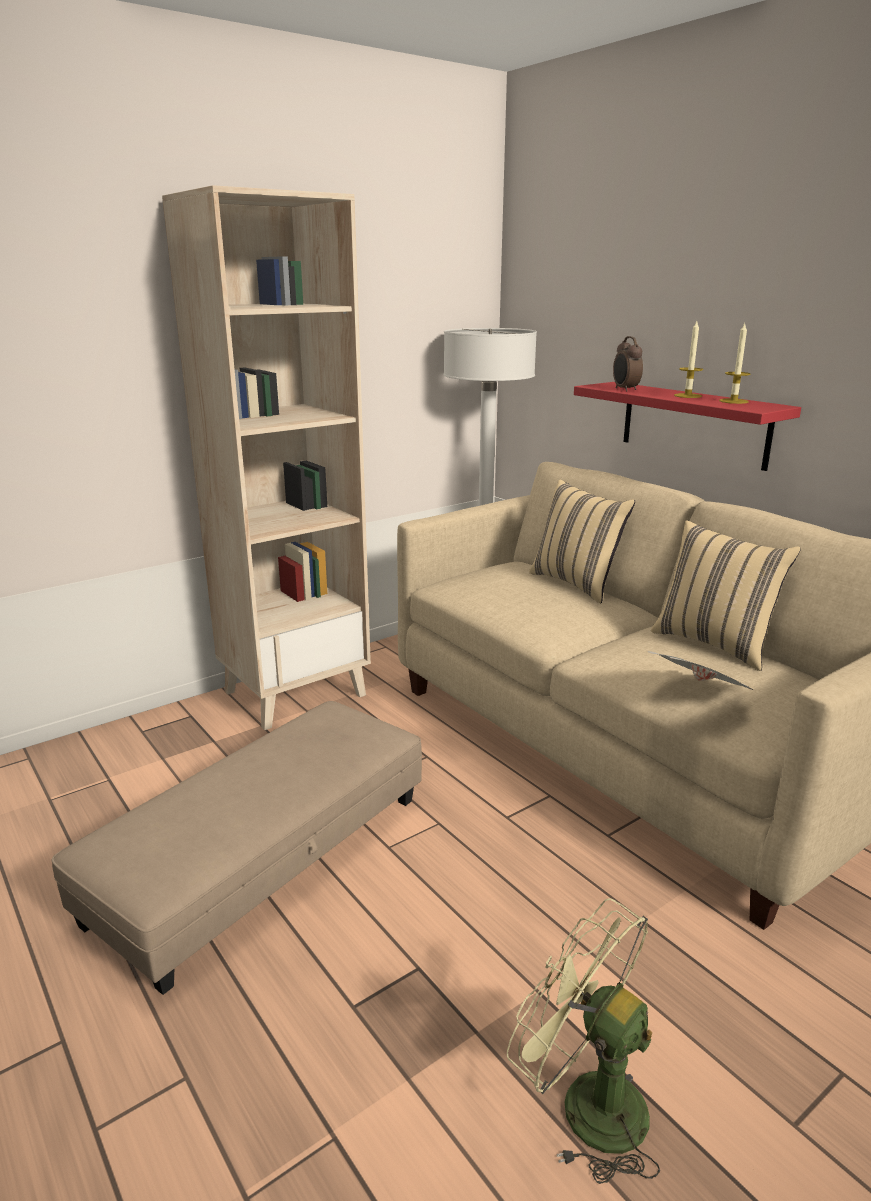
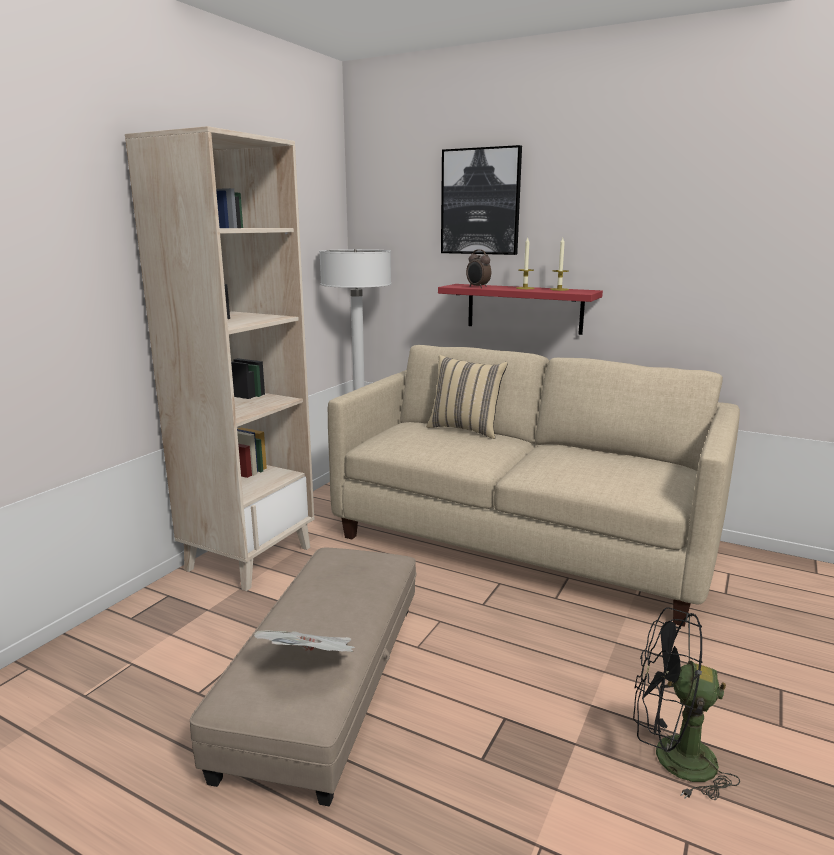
camera: 25 degrees left, 5 degrees down
(586, 1102) = (671, 758): green fan -> black fan
(651, 266) = (480, 202): none -> picture
(701, 697) = (613, 481): newspaper -> newspaper (311, 663)
(714, 644) = (587, 451): beige pillow -> none

